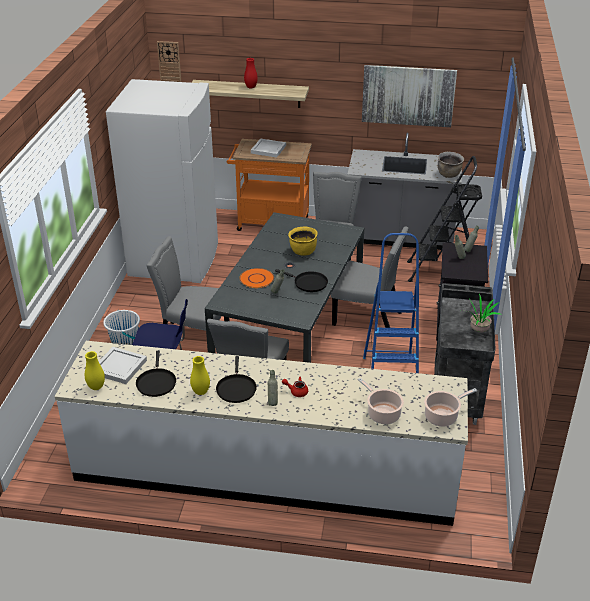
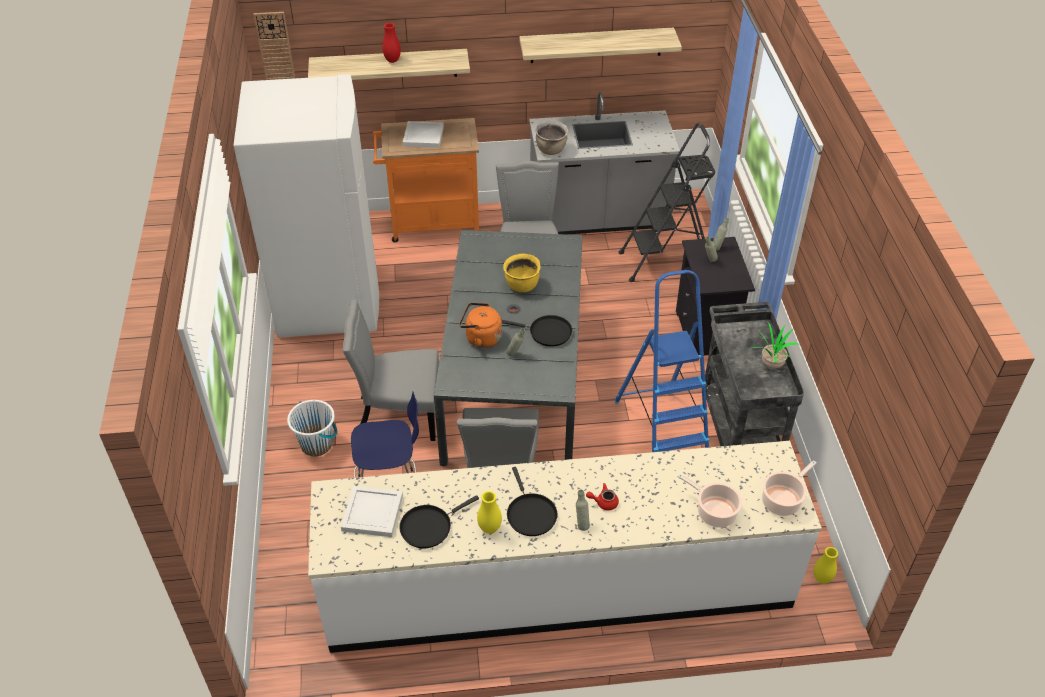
camera: 15 degrees left, 10 degrees up
(96, 387) = (356, 550): yellow vase -> yellow vase (822, 578)
(156, 383) = (429, 526): black frying pan -> black frying pan turned 75 degrees clockwise
(256, 279) = (481, 338): orange plate -> orange kettle
(366, 317) = (598, 343): grey chair -> none
(408, 95) = (596, 45): picture -> shelf
(449, 175) = (661, 142): brown cooking pot -> brown cooking pot (551, 150)

